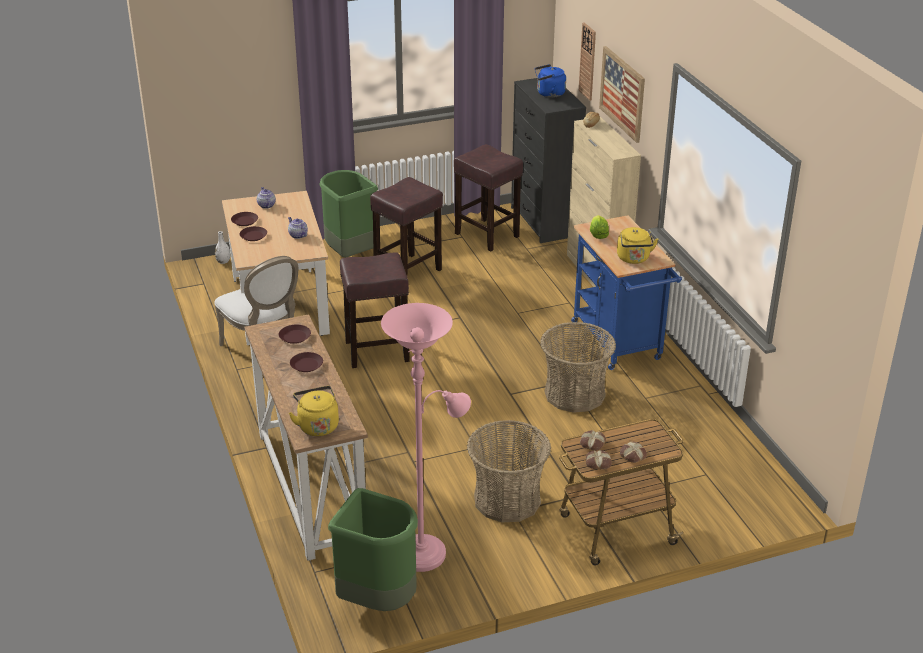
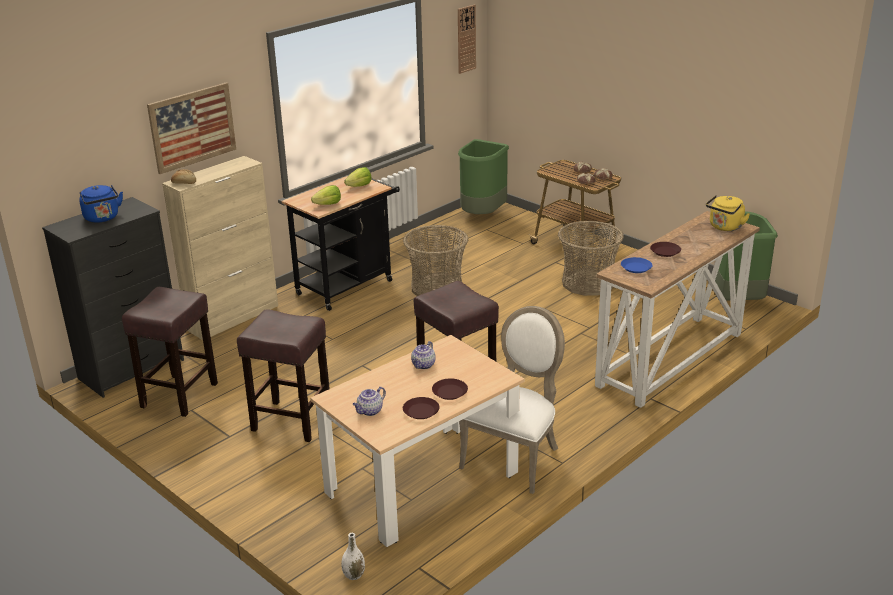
camera: 115 degrees left, 5 degrees down
(295, 337) = (635, 268): brown plate -> blue plate
(349, 253) = (273, 475): green trash can -> green trash can (482, 215)
(426, 551) = (672, 296): pink floor lamp -> none
(588, 61) = (114, 149): wall clock -> wall clock (466, 39)
(619, 344) = (349, 285): blue cart -> black cart
(634, 259) = (359, 186): yellow kettle -> lettuce

